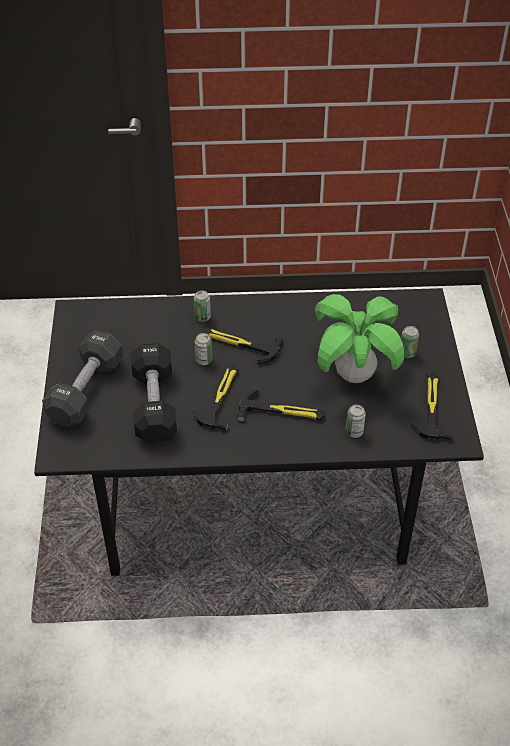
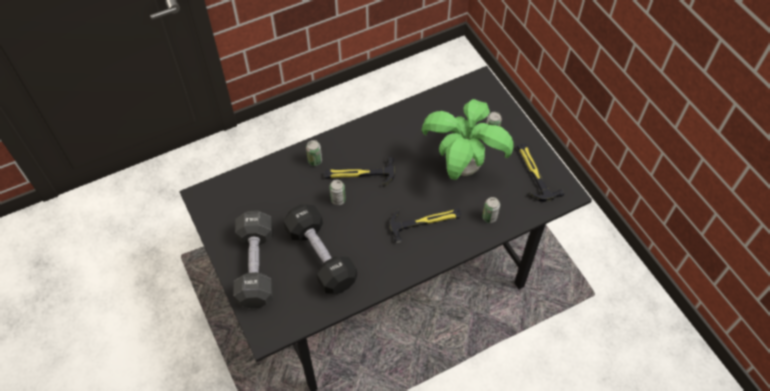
camera: 25 degrees left, 10 degrees up
(220, 397) = (370, 228): hammer -> none

